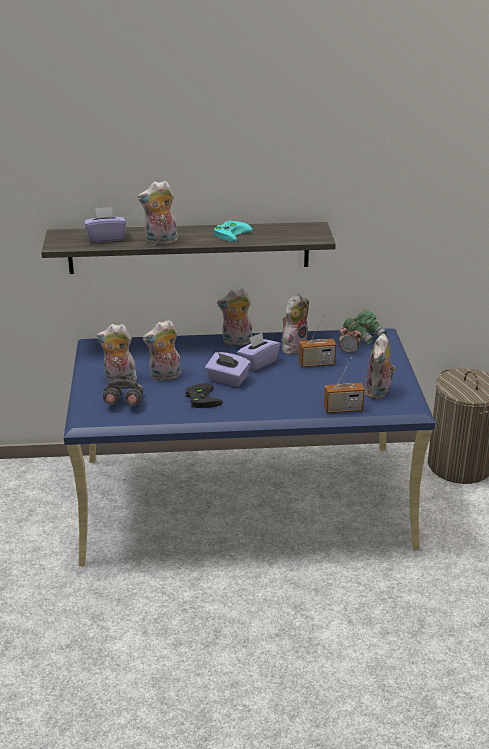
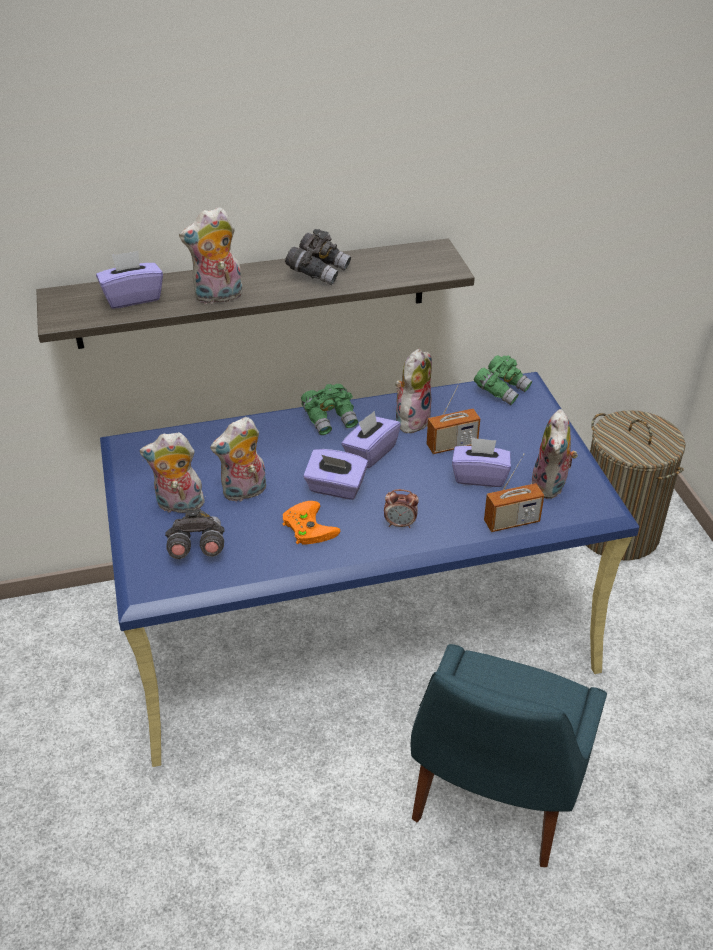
camera: 10 degrees left, 10 degrees up
(201, 398) = (306, 526): black game controller -> orange game controller
(231, 233) = (318, 271): turquoise game controller -> grey binoculars
(236, 342) = (330, 419): plush toy -> green binoculars
(314, 614) = (492, 799): none -> blue chair
(330, 383) = (479, 476): none -> purple tissue box
(348, 352) = (489, 419): alarm clock -> alarm clock (400, 524)

